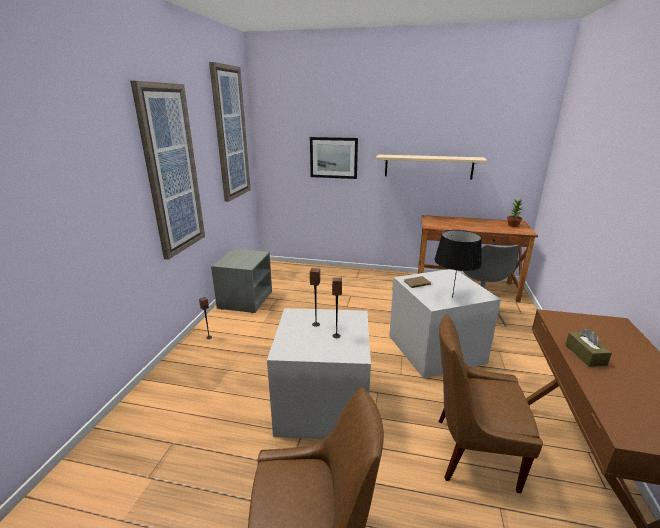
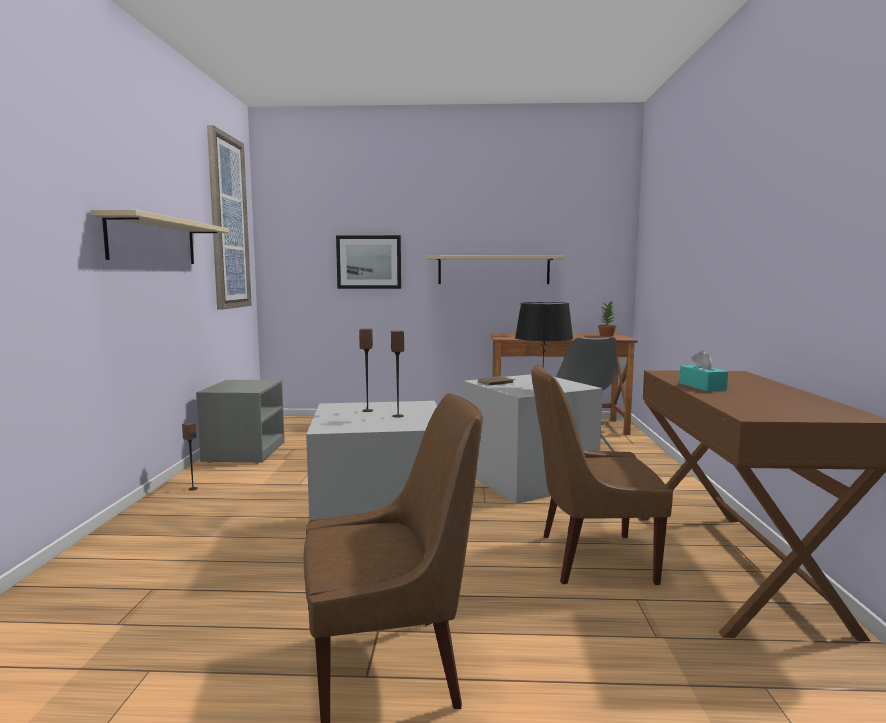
camera: 10 degrees left, 15 degrees down
(171, 171) = (153, 241): picture -> beige shelf
(585, 355) = (702, 386): brown tissue box -> turquoise tissue box

